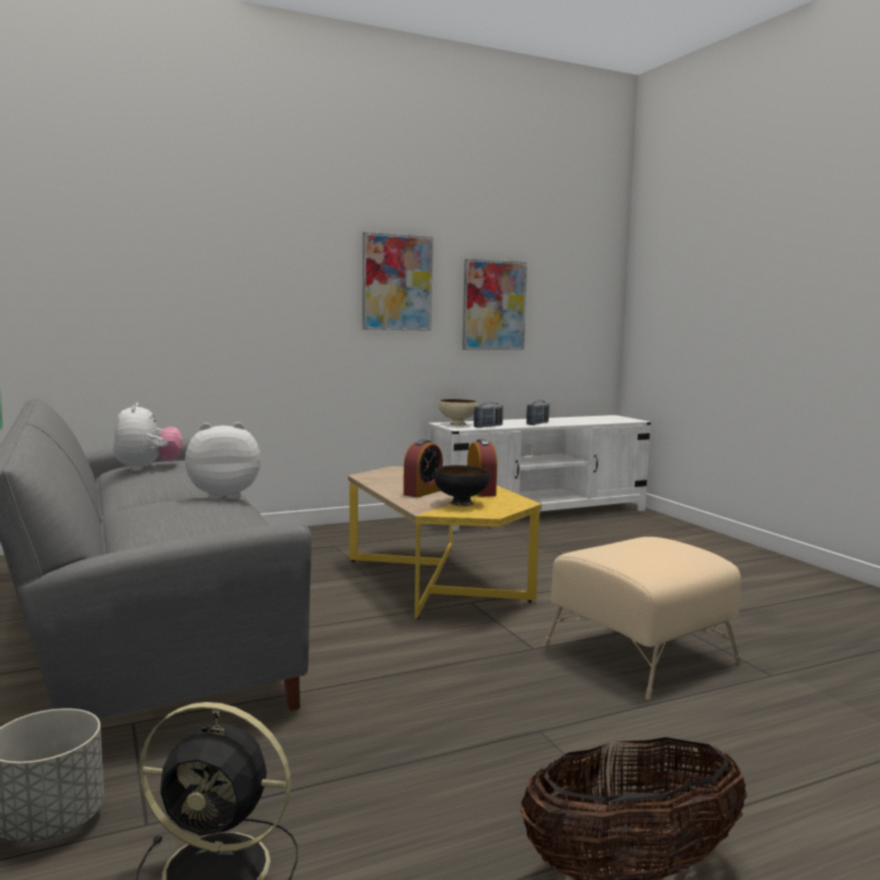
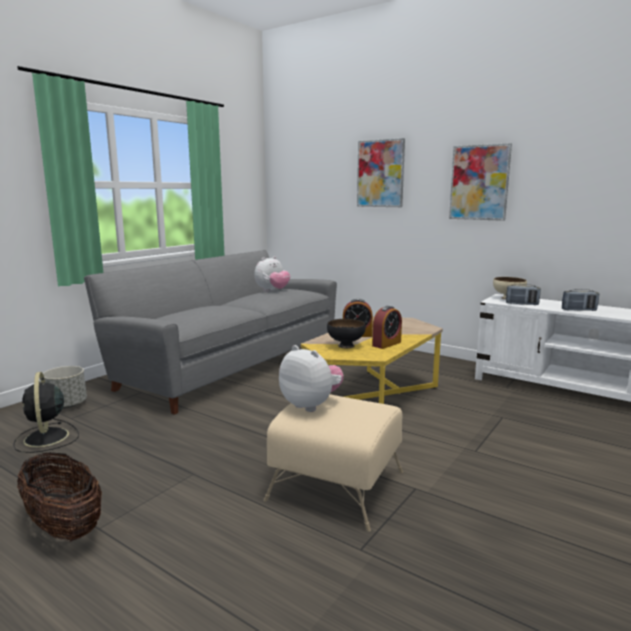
camera: 60 degrees right, 5 degrees up
(223, 496) = (240, 308): plush toy -> plush toy (311, 405)
(494, 305) = (571, 199): picture -> picture (380, 173)

